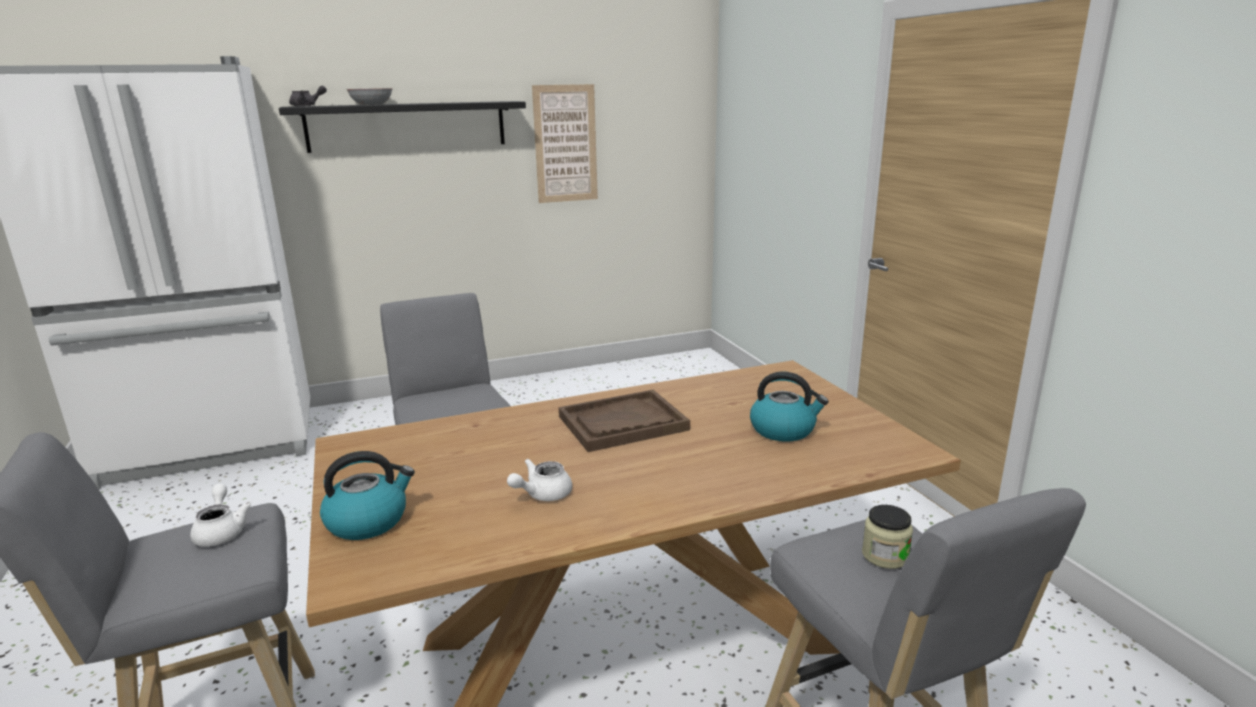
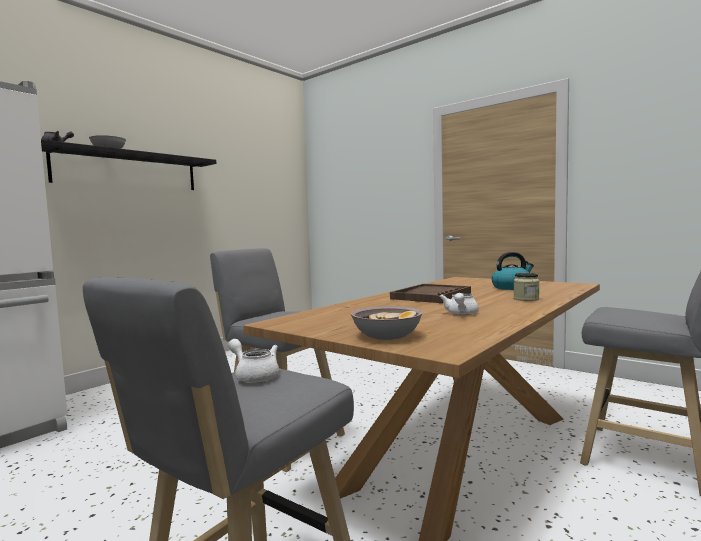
camera: 30 degrees left, 15 degrees down
(368, 521) = (386, 336): kettle -> bowl
(565, 144) = (230, 193): picture -> none
(885, 556) = (635, 311): jar -> jar (526, 299)

